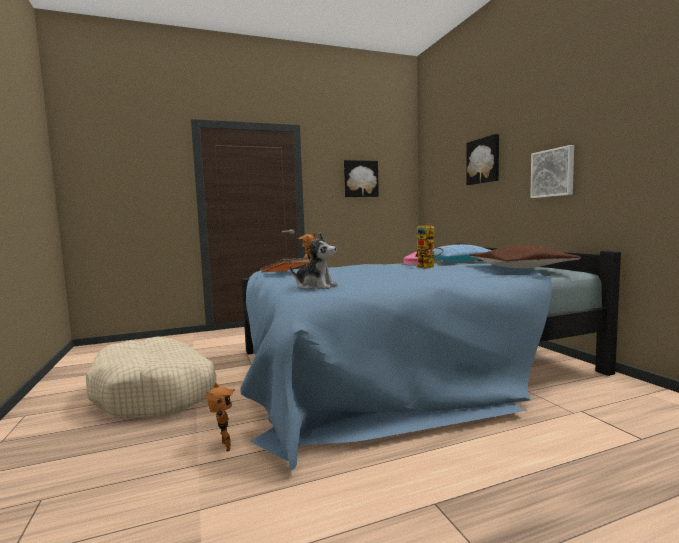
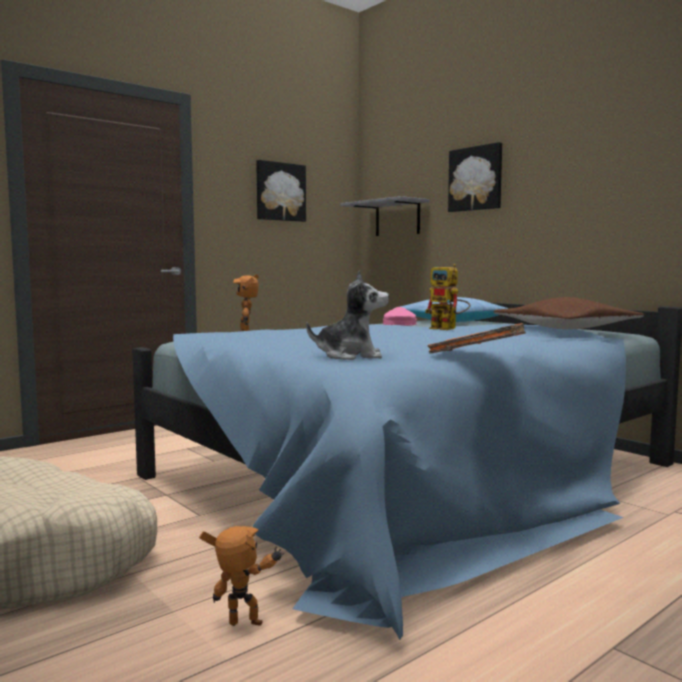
camera: 20 degrees left, 0 degrees up
(223, 447) = (245, 627): toy robot -> toy robot turned 45 degrees counterclockwise
(285, 273) = (240, 338): orange book -> orange book (477, 355)
(439, 191) = (397, 218): none -> grey shelf
(553, 173) = (585, 202): picture -> none

